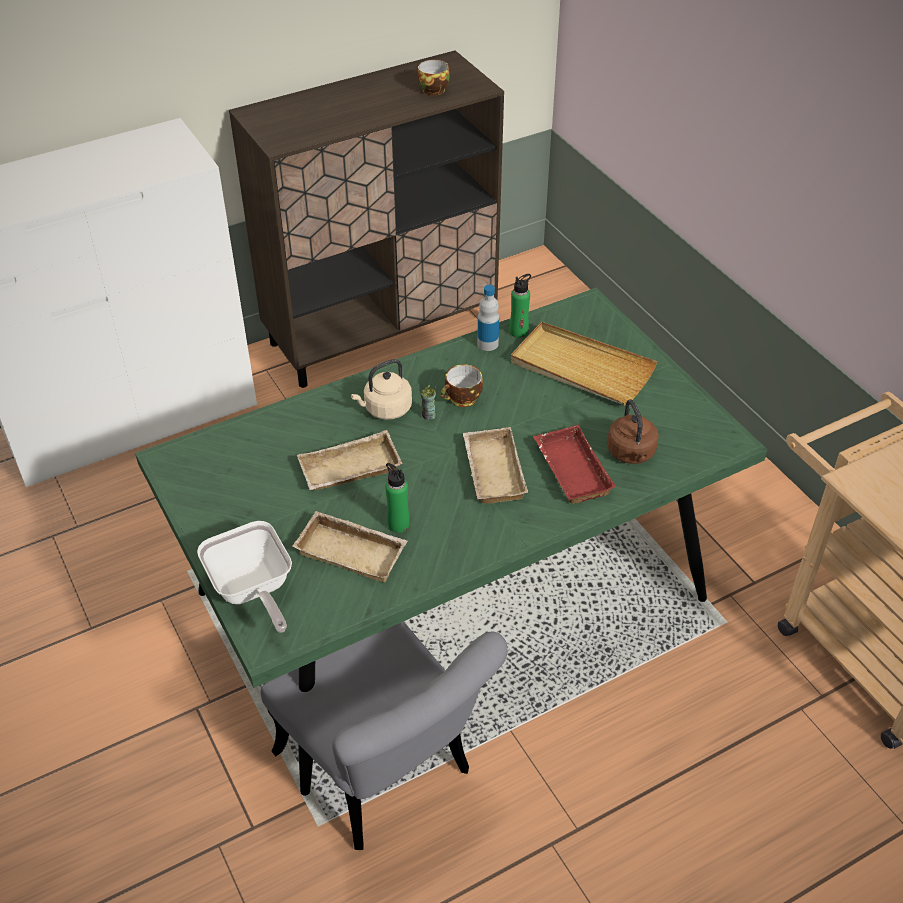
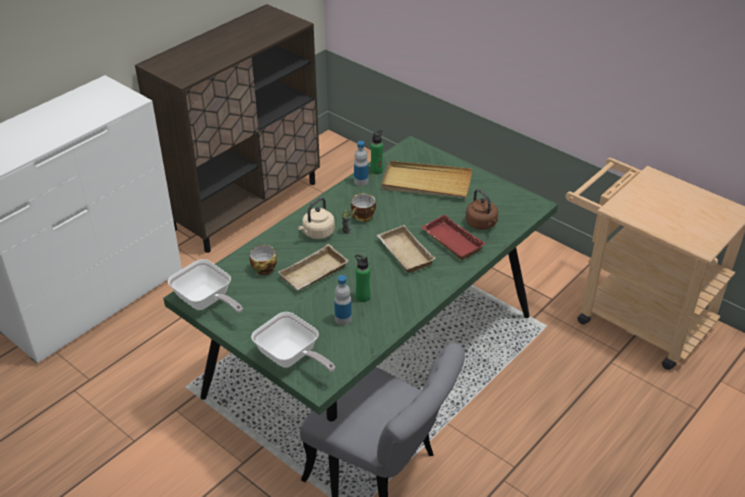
camera: 20 degrees left, 5 degrees down
(185, 474) = (206, 302): none -> frying pan
(353, 551) = (343, 319): beige tray -> bottle
(433, 89) = (267, 29): cup -> cup (263, 268)

